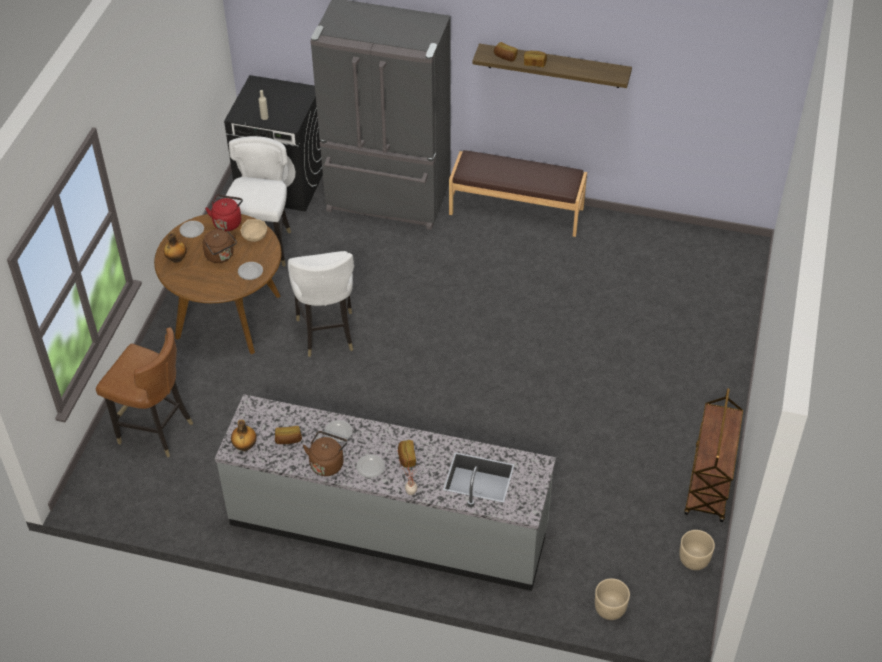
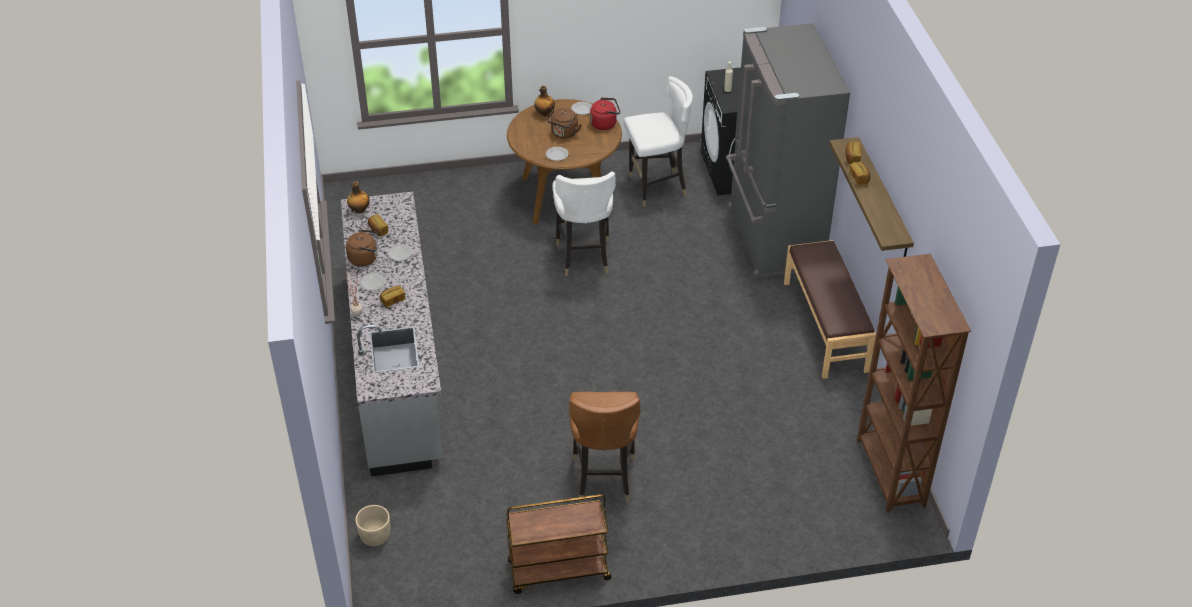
camera: 65 degrees right, 5 degrees down
(155, 430) = (423, 203): brown chair -> brown chair (603, 478)
(254, 236) = (599, 143): beige bowl -> none
(326, 333) = (584, 257): white chair -> white chair turned 60 degrees counterclockwise
(694, 559) = (459, 583): beige planter -> none
(696, 241) = (889, 473): none -> brown bookcase

